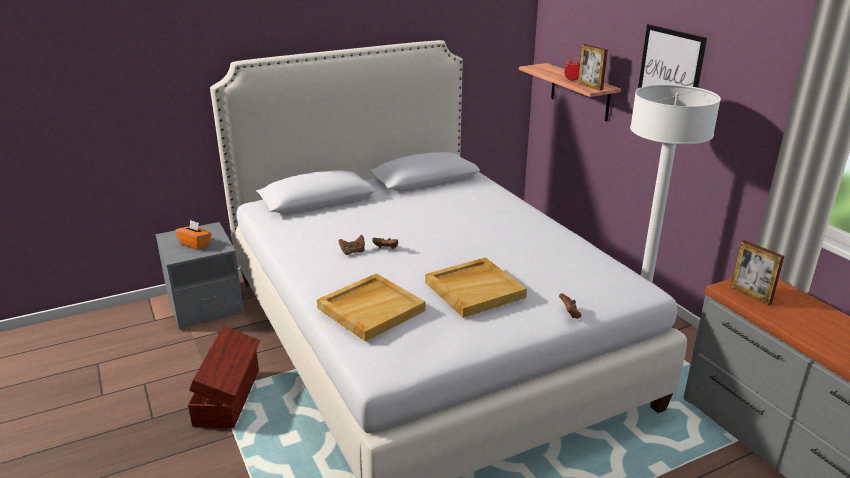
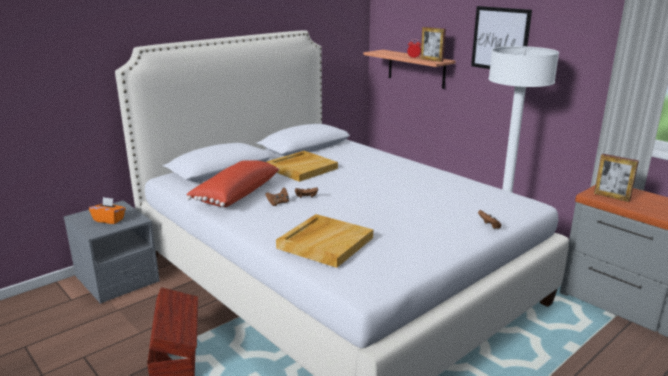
camera: 15 degrees left, 5 degrees down
(315, 234) = (235, 194): none -> red pillow
(475, 289) = (402, 218): beige tray -> beige tray (302, 168)

